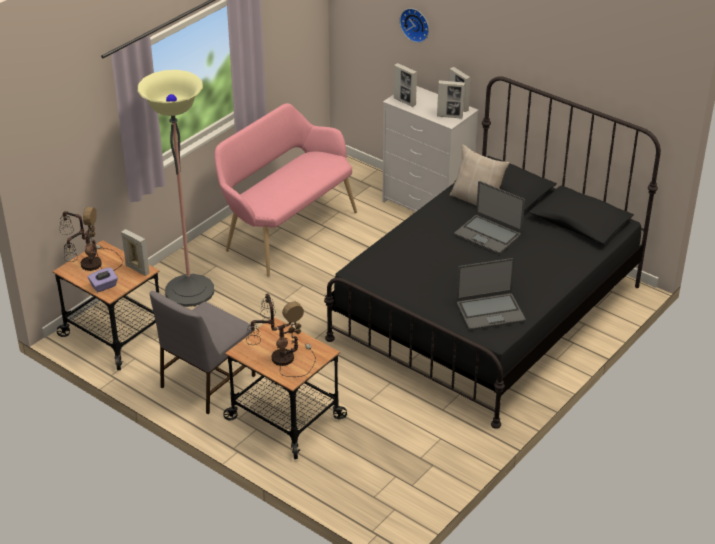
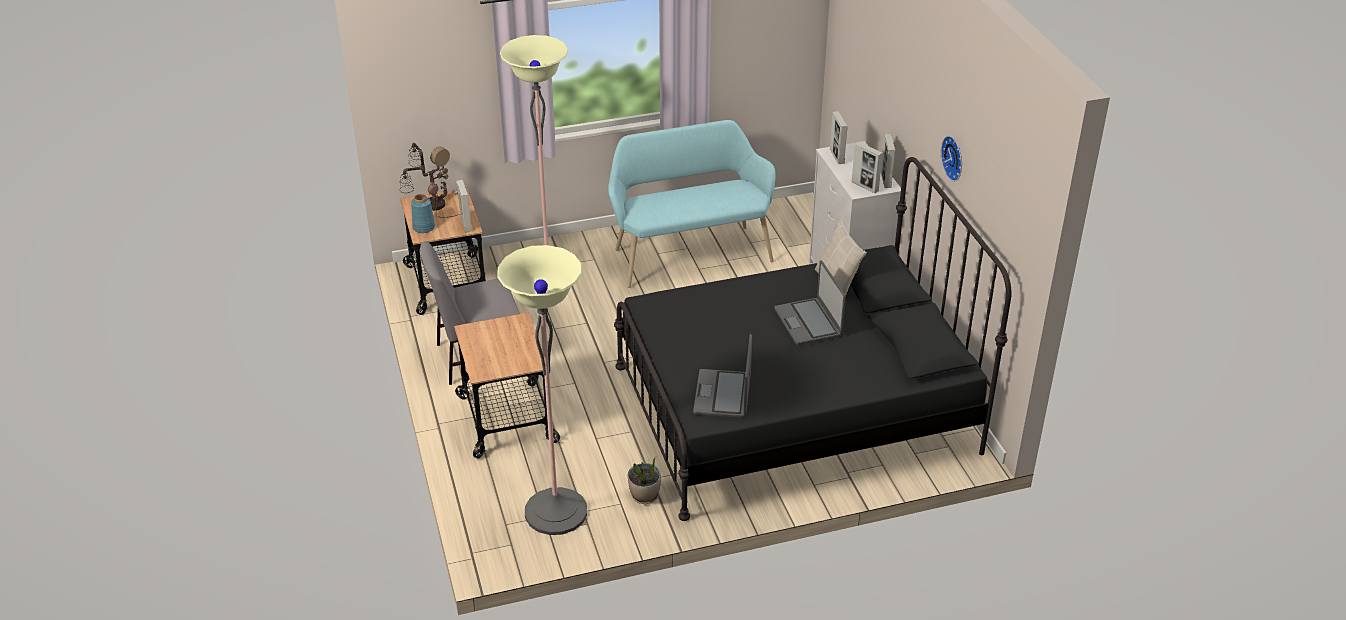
camera: 35 degrees right, 0 degrees up
(104, 286) = (424, 227): purple tissue box -> blue vase
(281, 358) = (493, 351): table lamp -> none
(286, 230) = (689, 252): pink bench -> turquoise bench
(401, 468) = (556, 512): none -> floor lamp
(416, 24) = (875, 75): wall clock -> wall clock (955, 158)
(452, 424) = (645, 496): none -> potted plant
(490, 312) = (723, 395): laptop -> laptop turned 75 degrees clockwise

